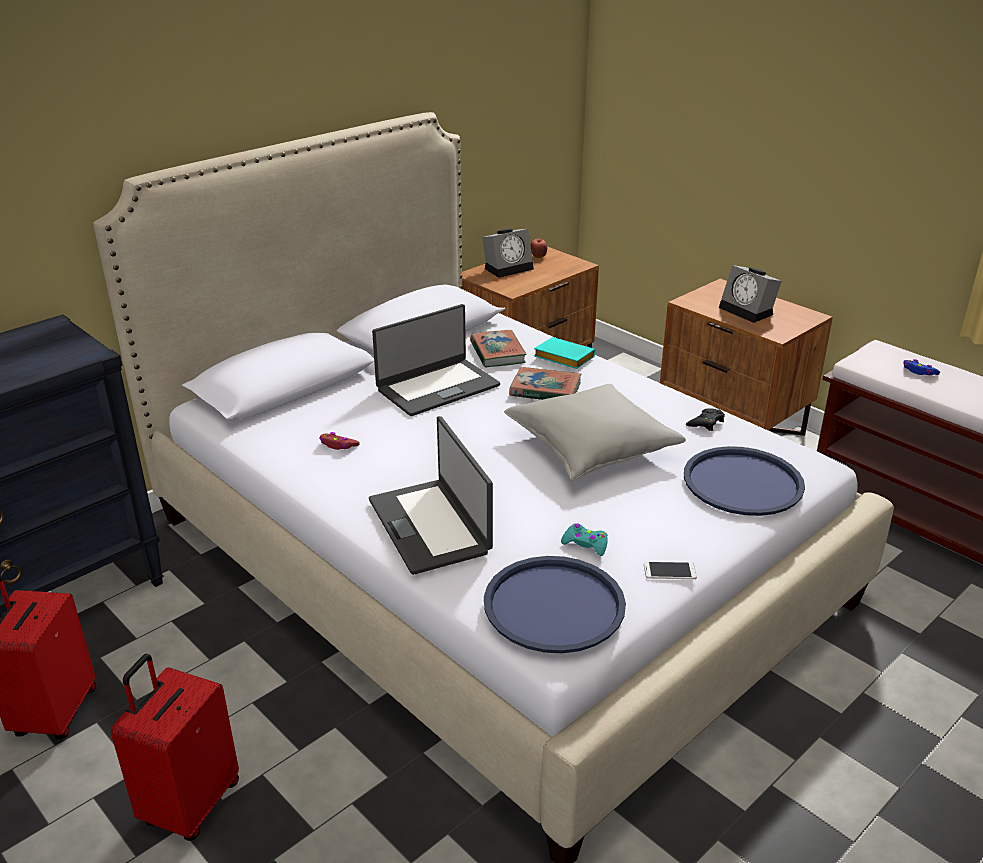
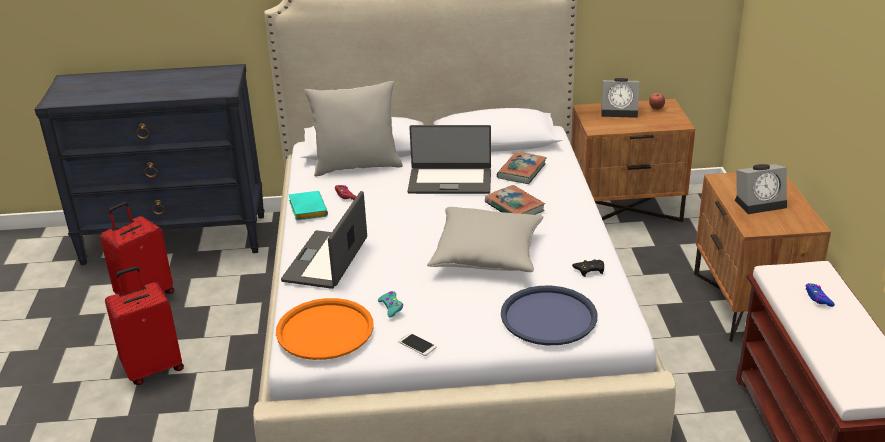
camera: 40 degrees right, 0 degrees up
(303, 408) = (357, 166): none -> grey pillow
(553, 605) = (325, 330): blue tray -> orange tray
(562, 358) = (559, 189): turquoise book -> turquoise book (306, 209)
(748, 311) = (760, 202): alarm clock -> alarm clock turned 105 degrees counterclockwise

